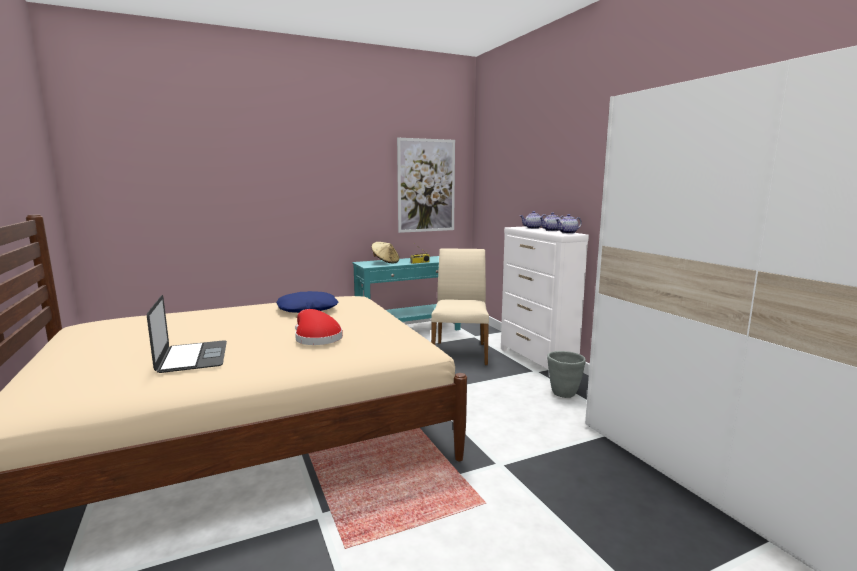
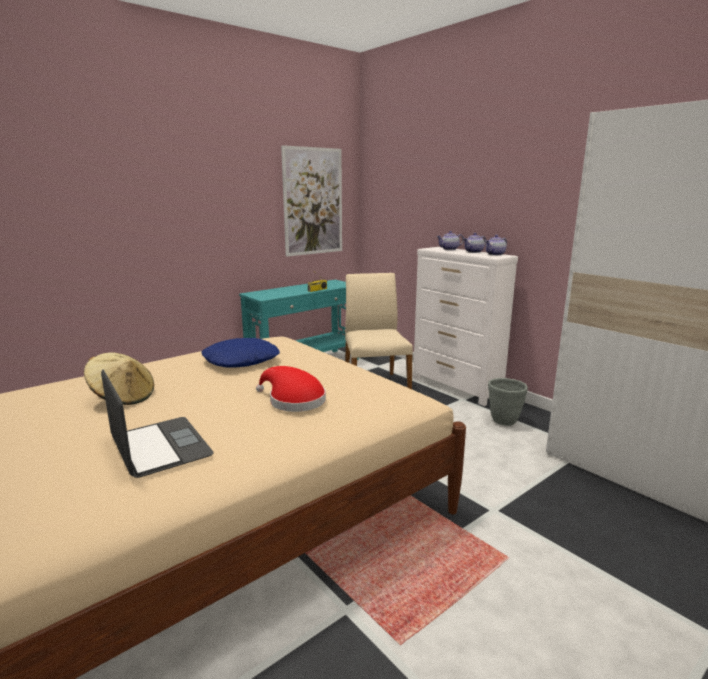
camera: 15 degrees left, 5 degrees up
(385, 262) = (278, 291): beige hat -> beige hat (123, 397)

